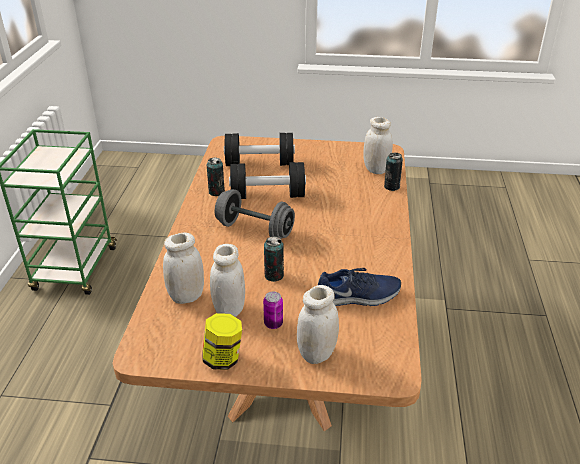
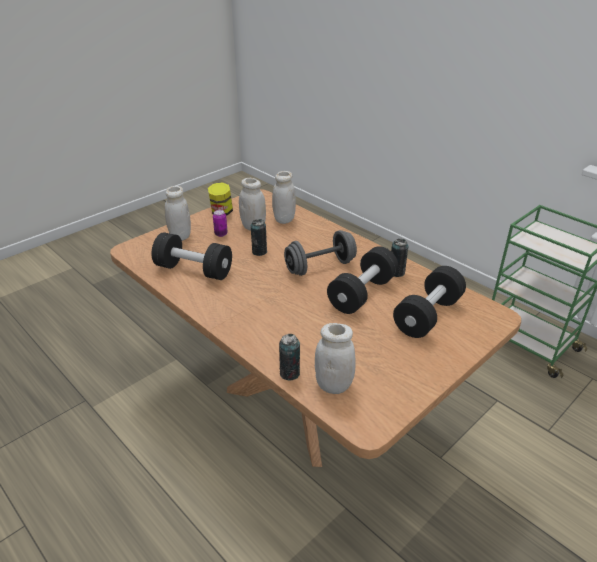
camera: 130 degrees right, 0 degrees up
(358, 297) = (194, 270): blue shoe -> black dumbbell

